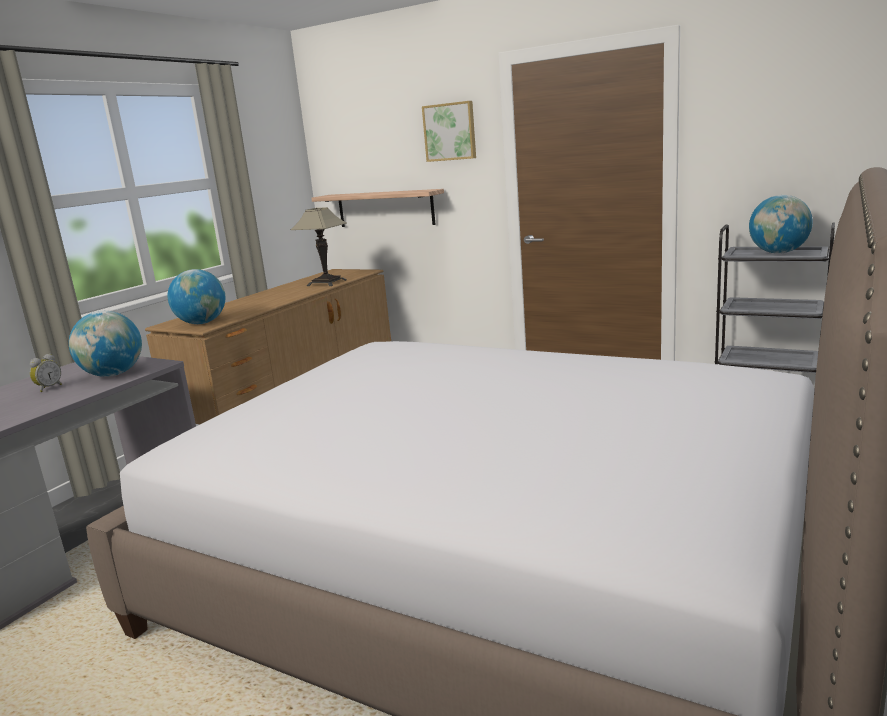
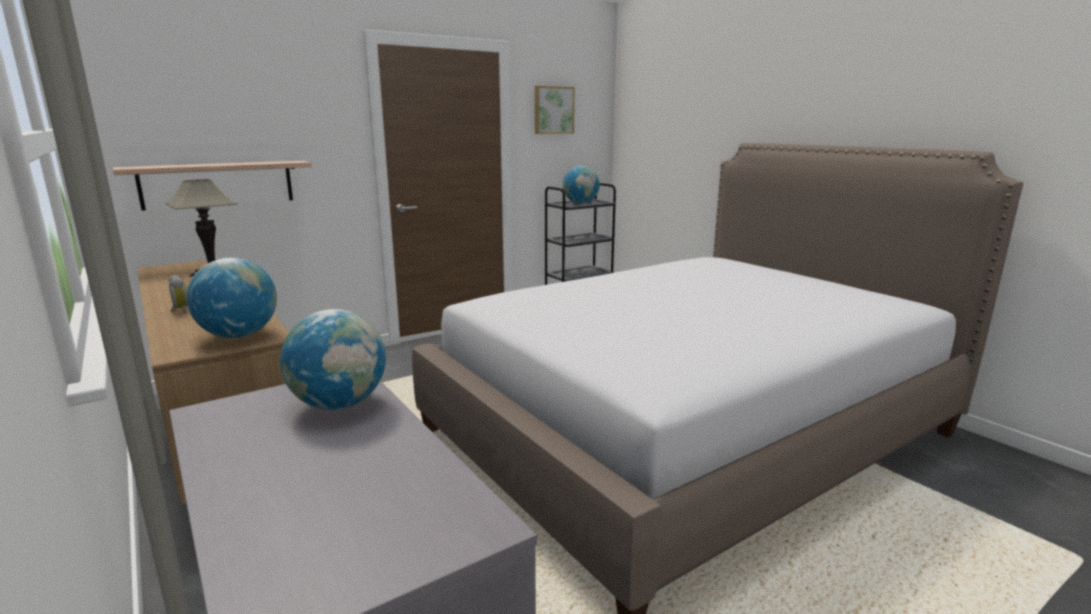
camera: 65 degrees left, 0 degrees up
(48, 388) = (309, 449): alarm clock -> alarm clock (179, 310)
(450, 132) = (310, 100): picture -> picture (553, 110)

